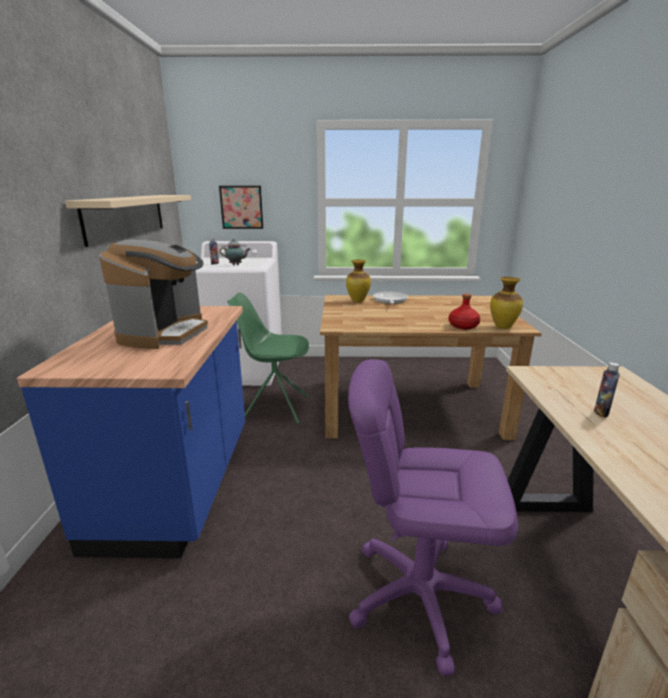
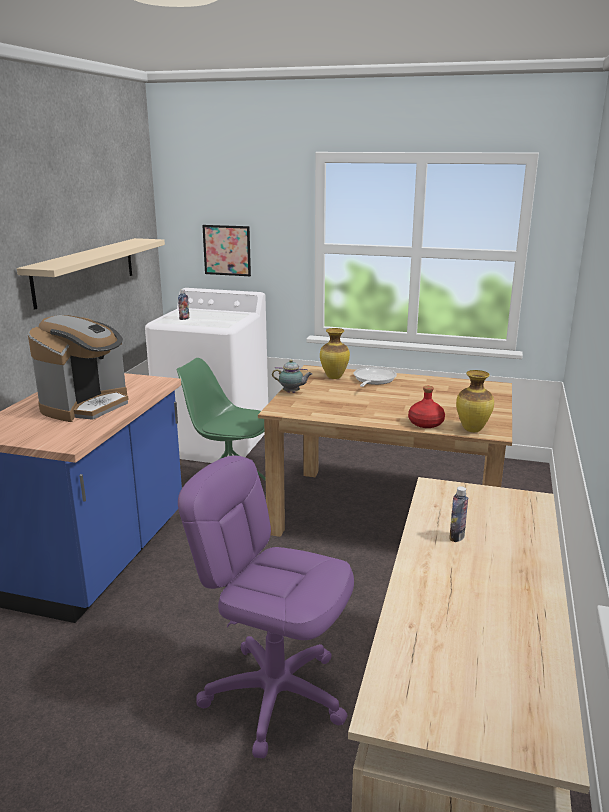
camera: 15 degrees right, 0 degrees up
(236, 265) = (205, 323): teapot -> teapot (292, 392)

